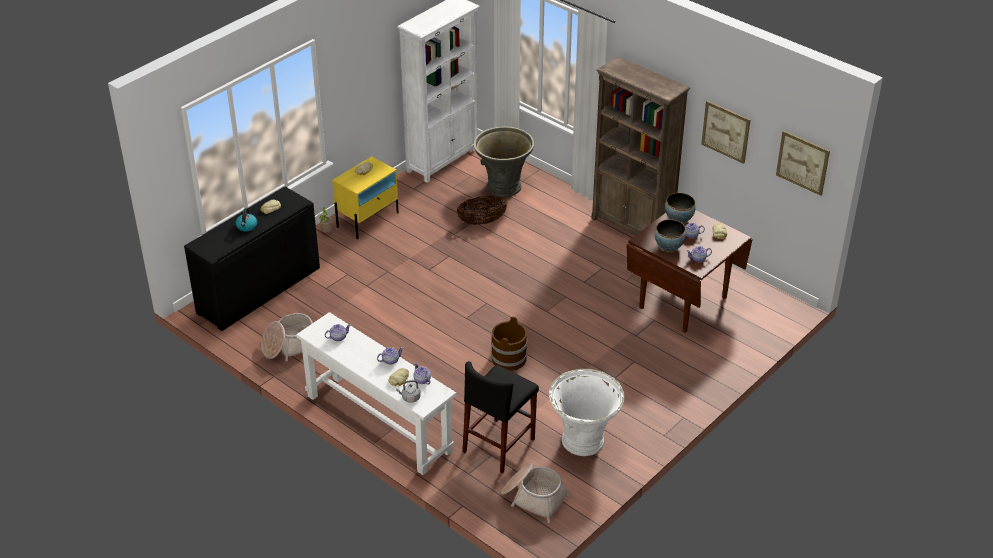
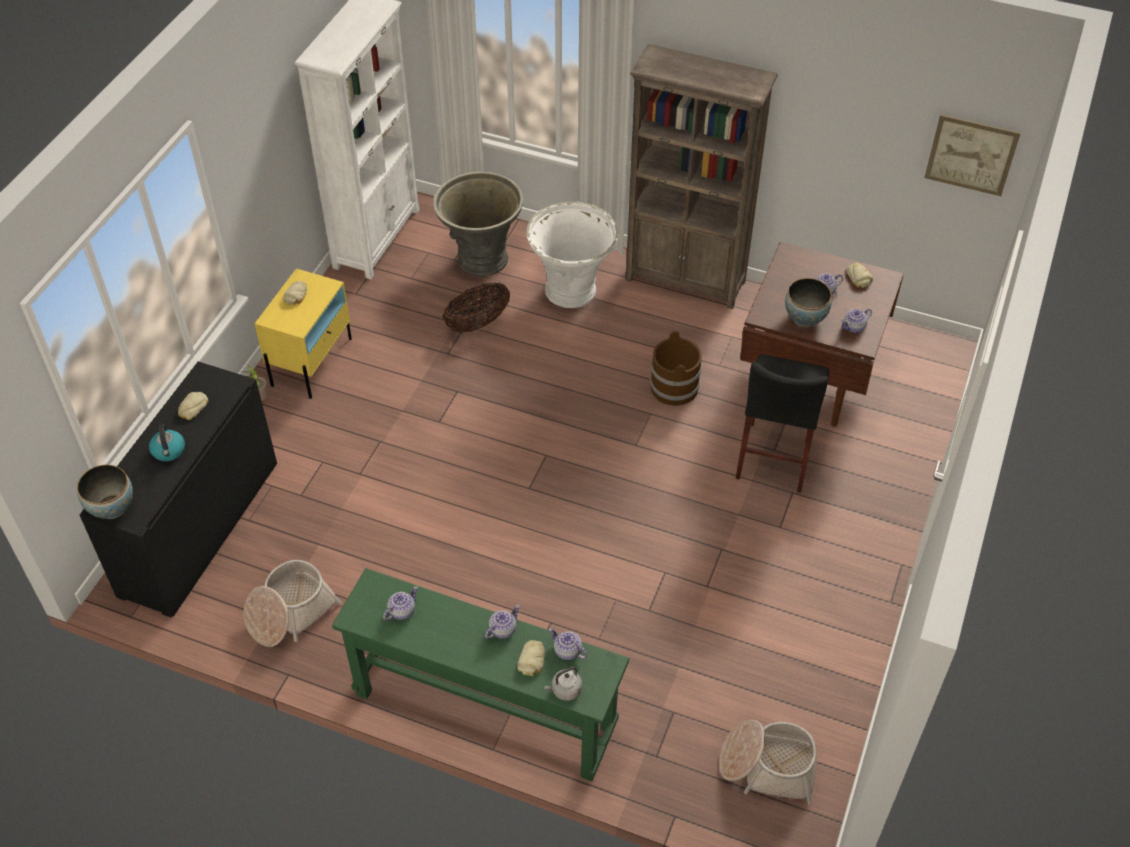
camera: 20 degrees left, 10 degrees up
(378, 423) = (485, 709): white console table -> green console table
(499, 445) = (676, 692): black stool -> black stool (774, 456)
(509, 359) = (621, 539): brown bucket -> brown bucket (674, 388)
(584, 441) = (790, 647): white planter -> white planter (572, 291)
(679, 219) = (794, 270): bowl -> bowl (112, 508)
(725, 131) = (838, 128): picture -> none

